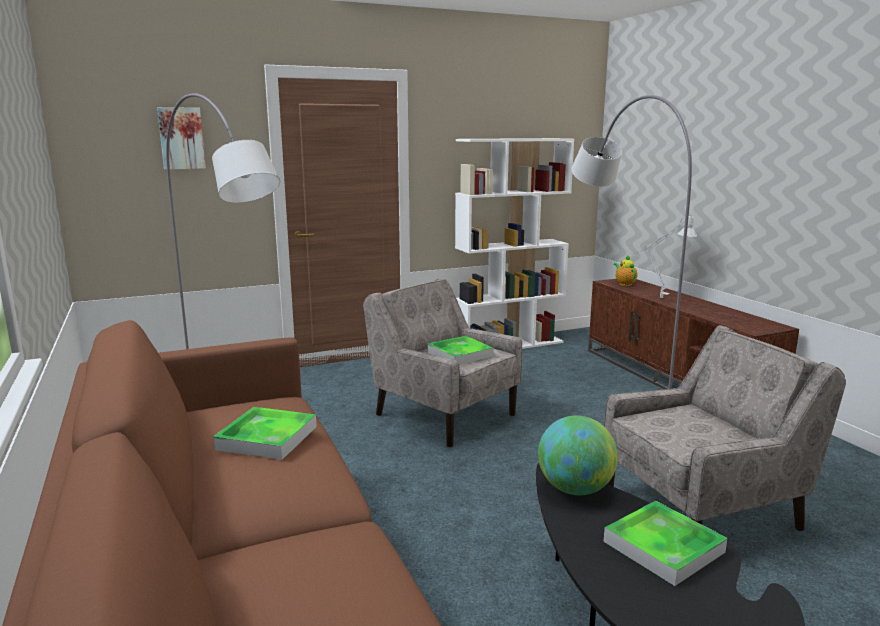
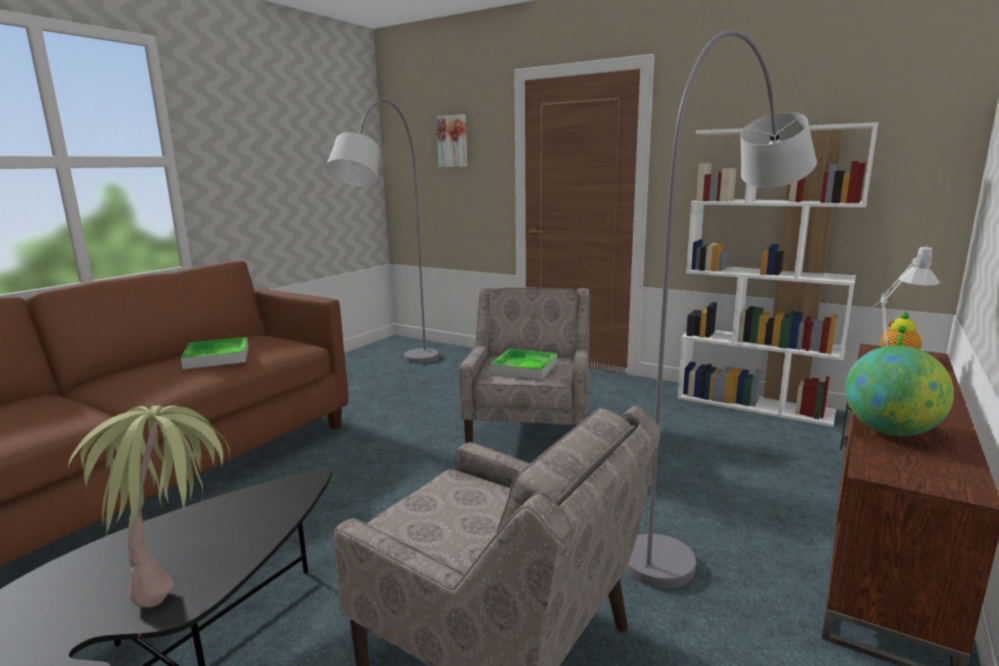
camera: 55 degrees right, 0 degrees up
(575, 489) = (283, 497): globe -> globe (890, 431)
(663, 547) = (177, 571): tray -> potted plant

